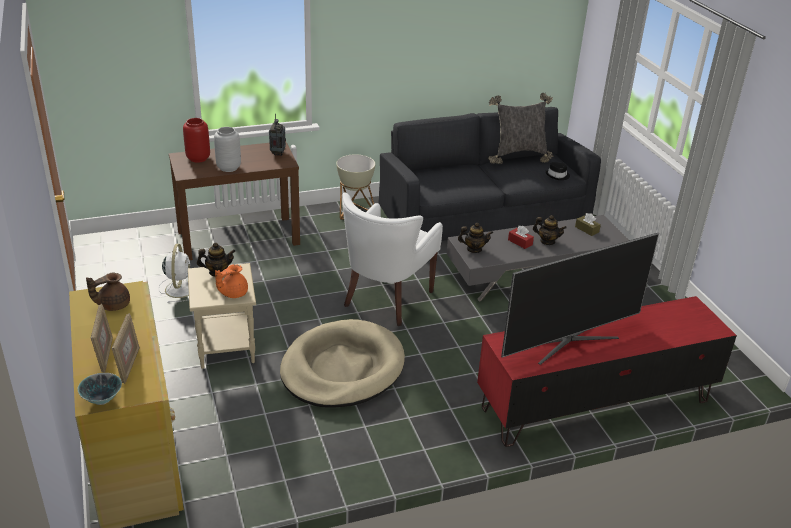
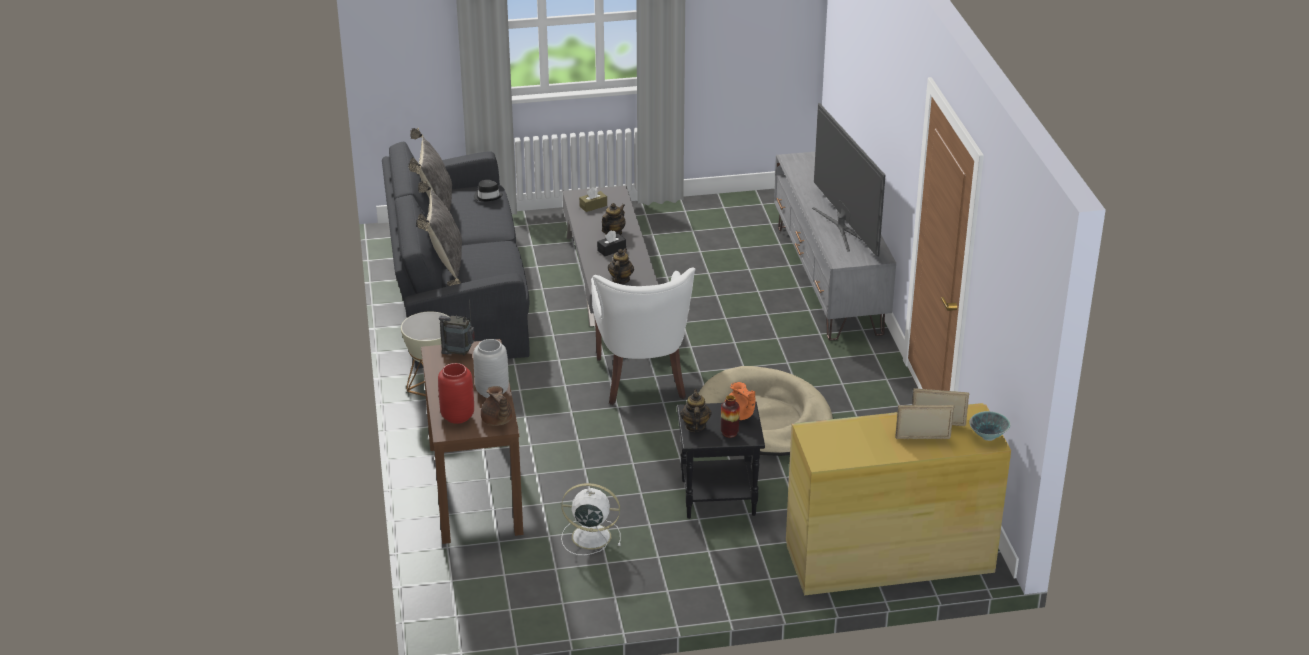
camera: 80 degrees left, 0 degrees up
(113, 305) = (838, 441): brown teapot -> brown teapot (497, 421)
(207, 289) = (729, 433): none -> vase
(225, 347) = (717, 499): beige side table -> black side table
(386, 299) = (642, 380): white armchair -> white armchair turned 45 degrees clockwise
(438, 168) = (442, 273): none -> pillow
(520, 242) = (611, 249): red tissue box -> black tissue box
(594, 404) = (828, 279): red tv stand -> grey tv stand

